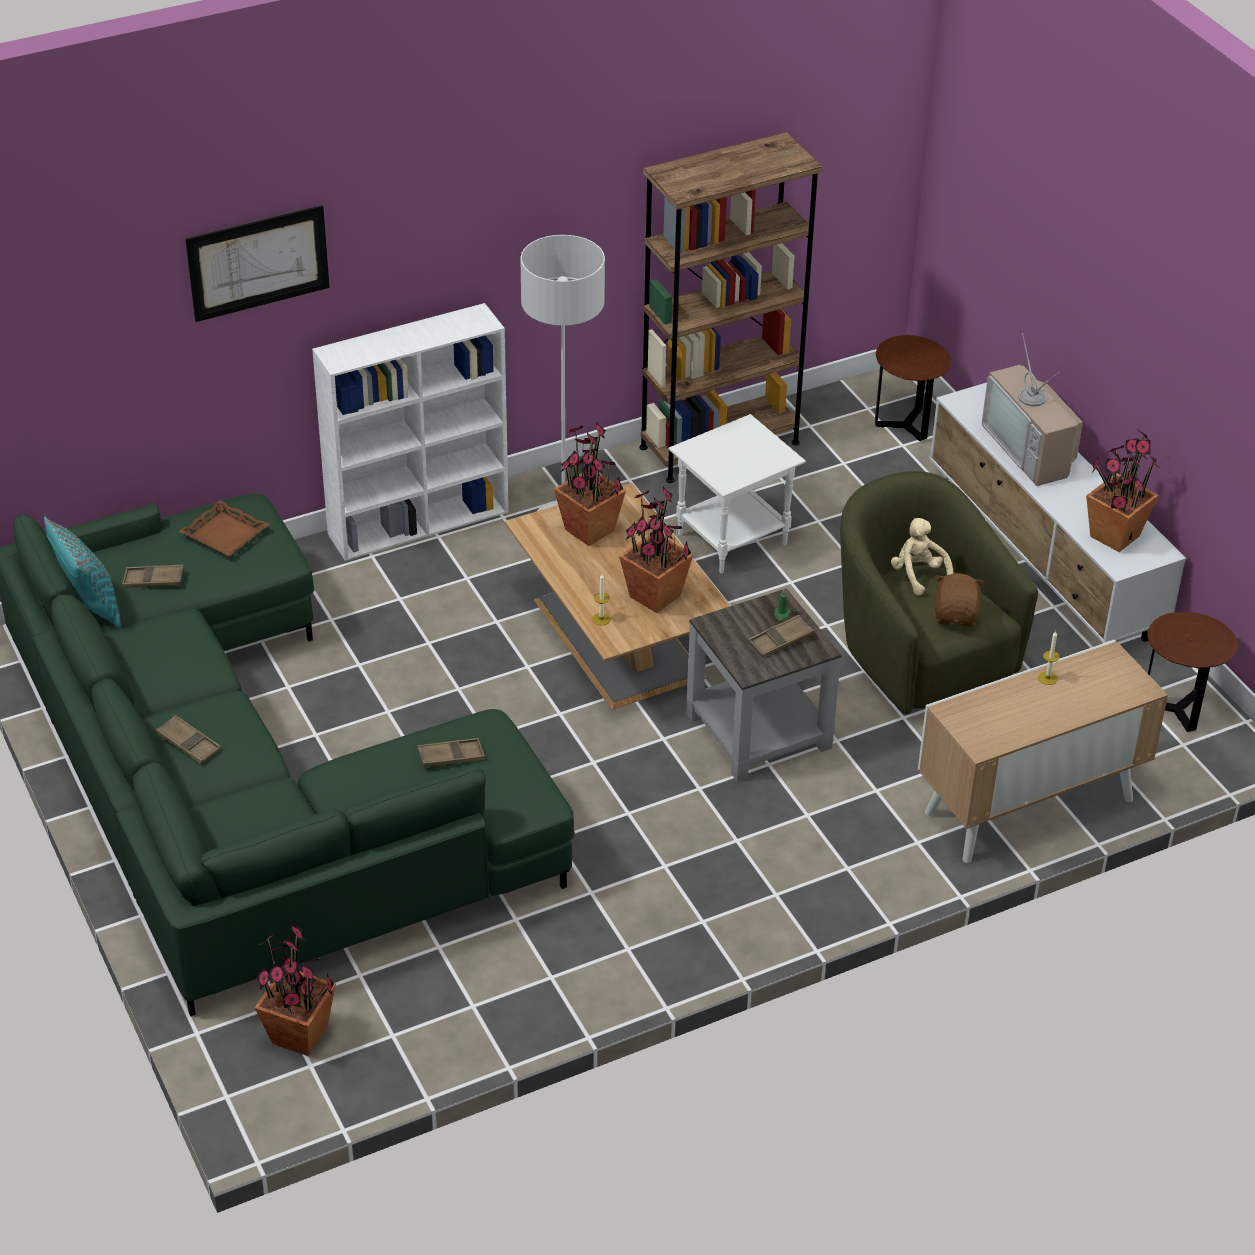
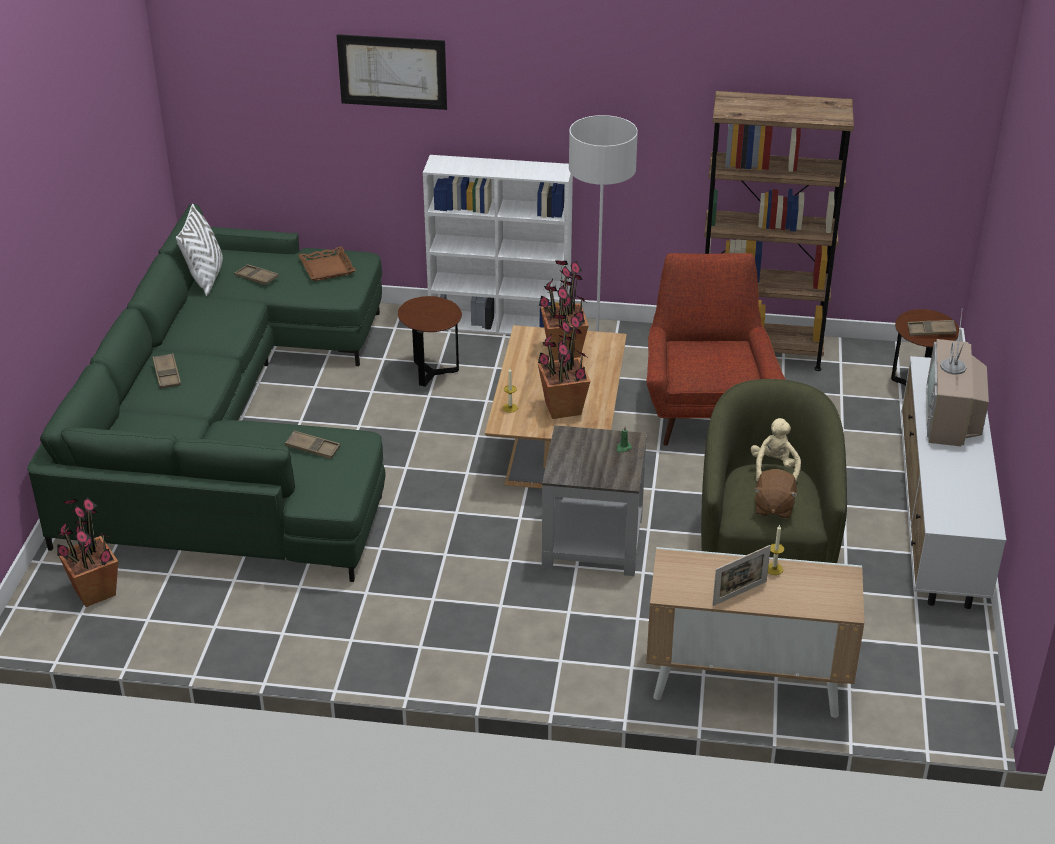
camera: 35 degrees right, 5 degrees down
(90, 605) = (205, 278): turquoise pillow -> white pillow
(733, 539) = (705, 413): white side table -> red armchair
(780, 640) = (604, 464): brown tray -> brown tray (931, 331)
(956, 615) = (773, 507): brown plush toy -> brown plush toy turned 150 degrees clockwise
(1042, 716) = (739, 593): none -> picture frame
(1114, 536) = (958, 500): potted plant -> none
(1176, 709) = (943, 668): brown side table -> brown side table (432, 373)

